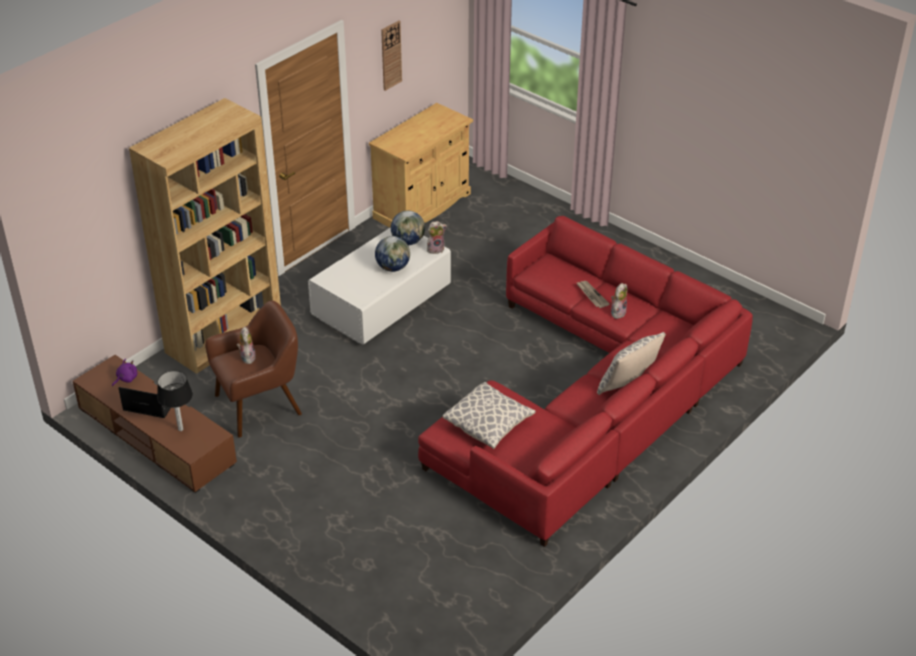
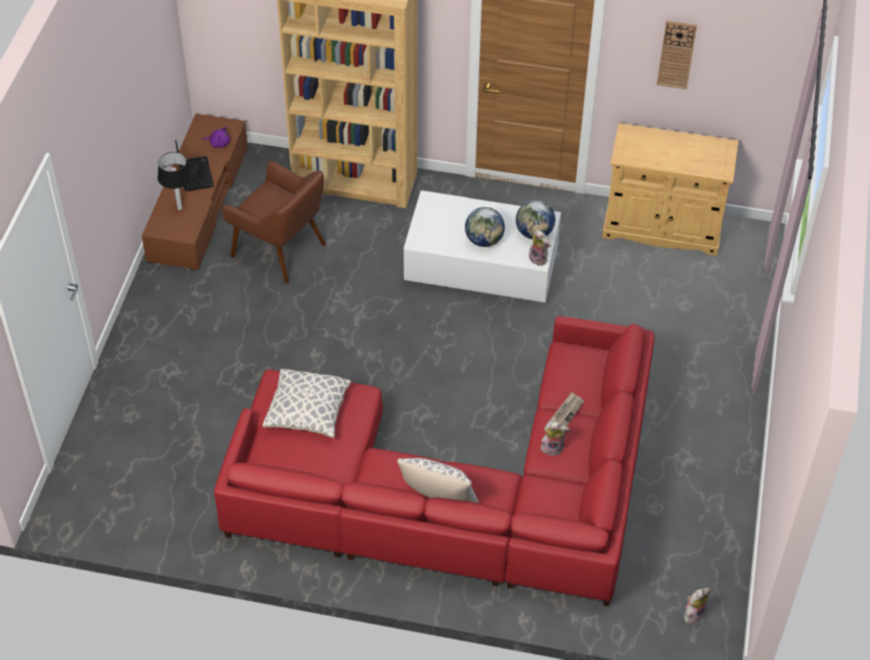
camera: 60 degrees right, 10 degrees up
(247, 357) = (278, 201): plush toy -> plush toy (693, 614)

